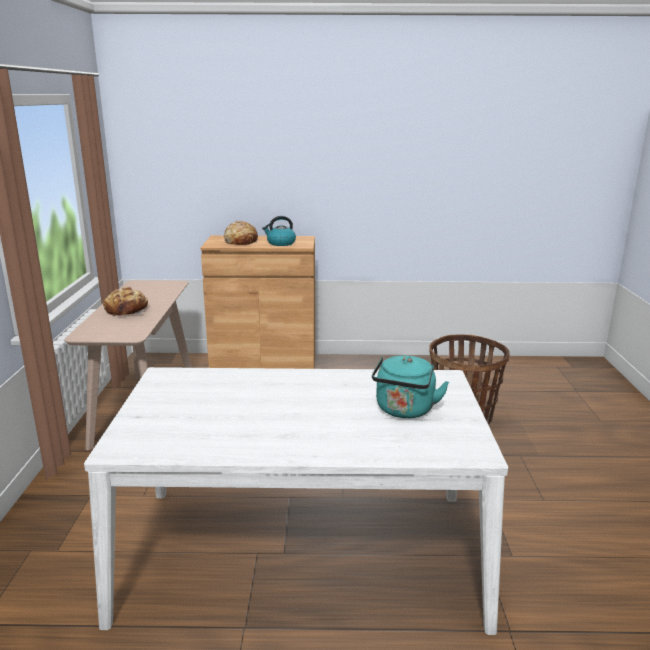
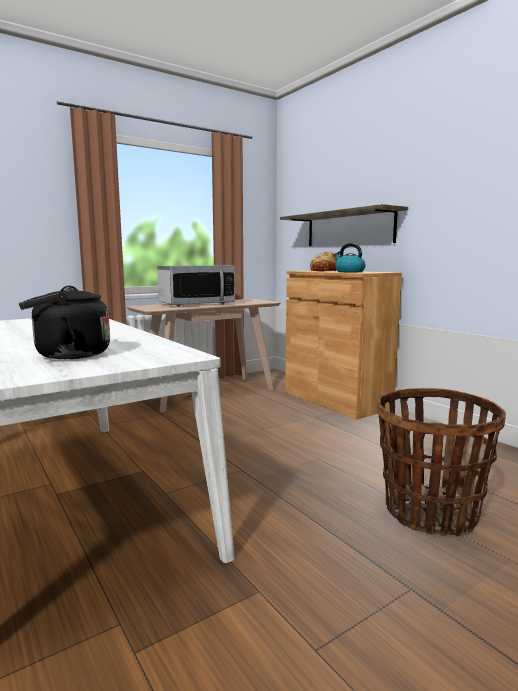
camera: 55 degrees right, 10 degrees down
(127, 310) = (196, 304): bread -> microwave
(241, 192) = (348, 229): none -> shelf
(404, 411) = (68, 355): turquoise kettle -> black kettle

